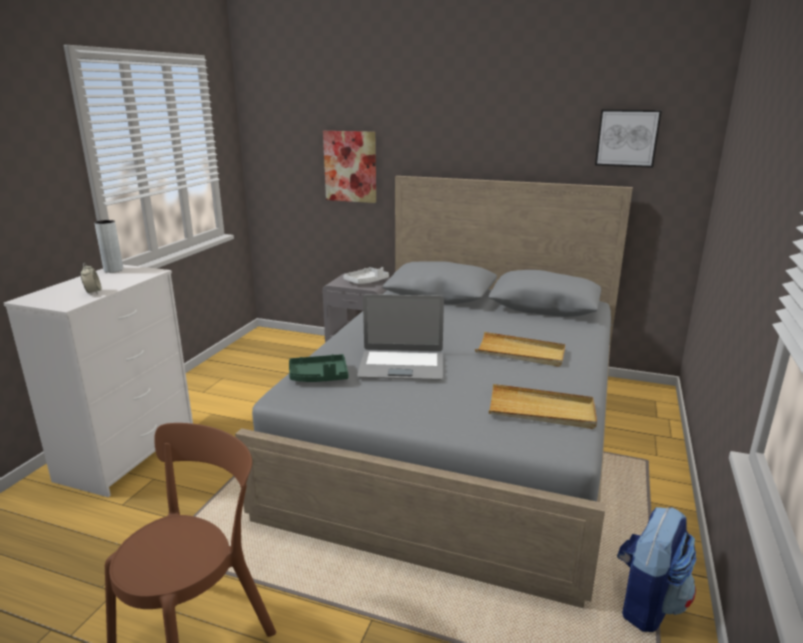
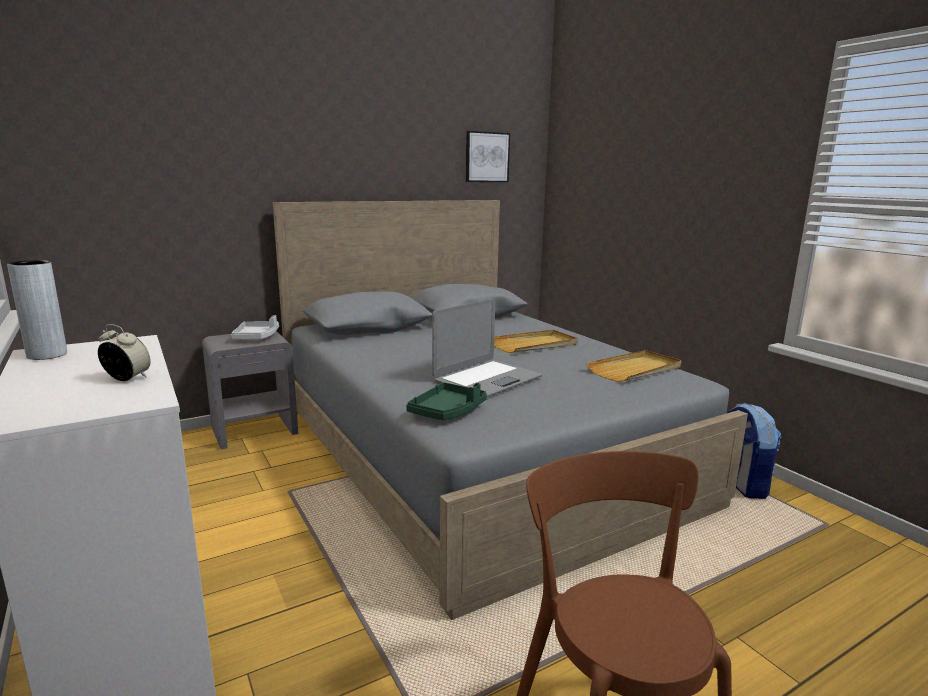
camera: 50 degrees left, 5 degrees down
(350, 166) = (202, 194): picture -> none

